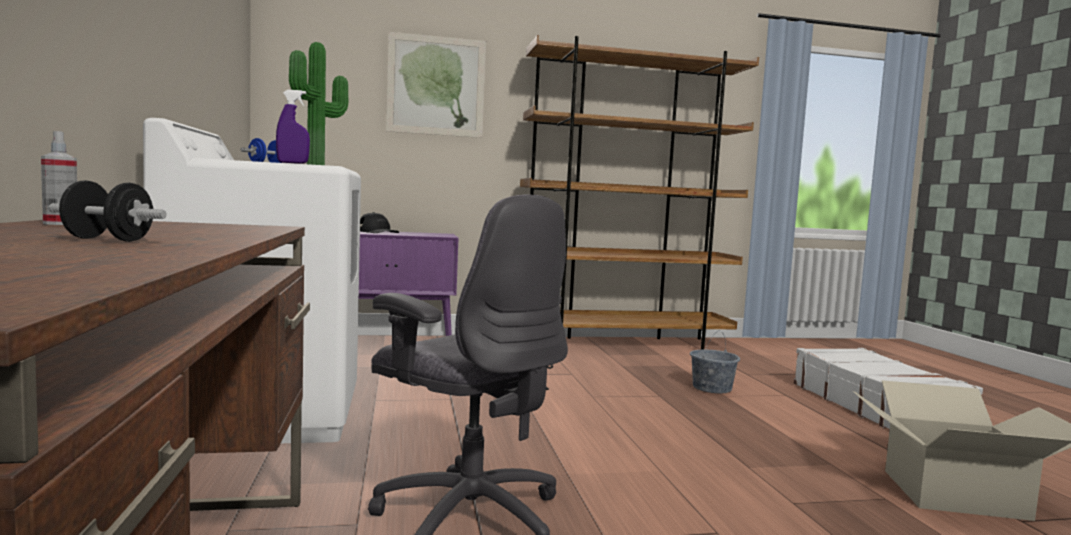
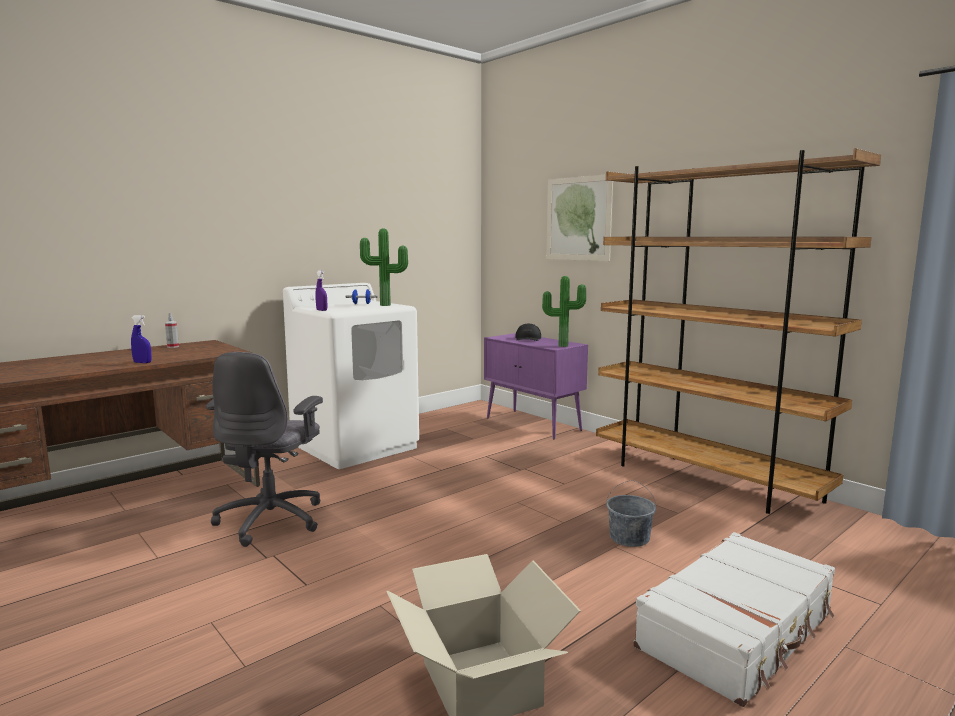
camera: 60 degrees right, 5 degrees up
(108, 240) = (111, 361): black dumbbell -> none
(221, 238) = (142, 362): none -> blue spray bottle
(441, 234) = (562, 345): none -> potted plant

